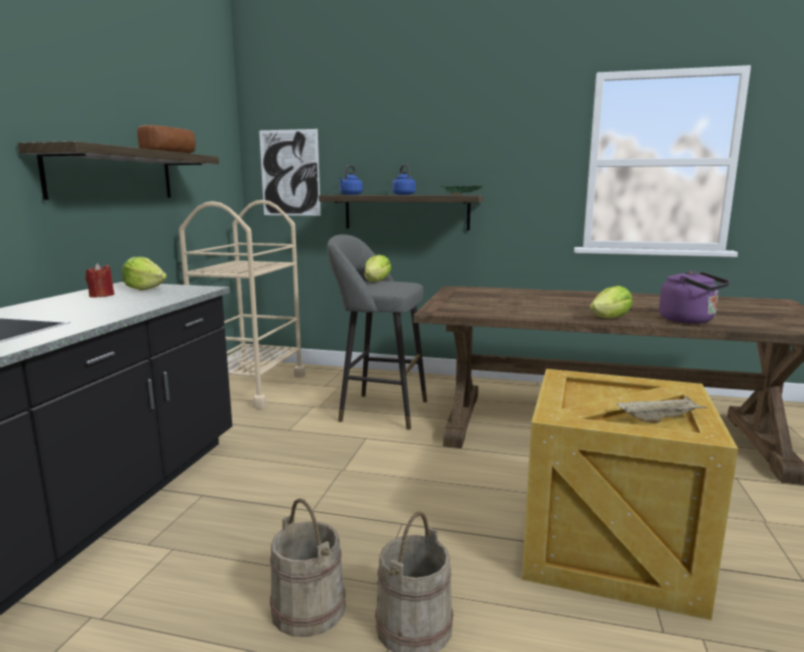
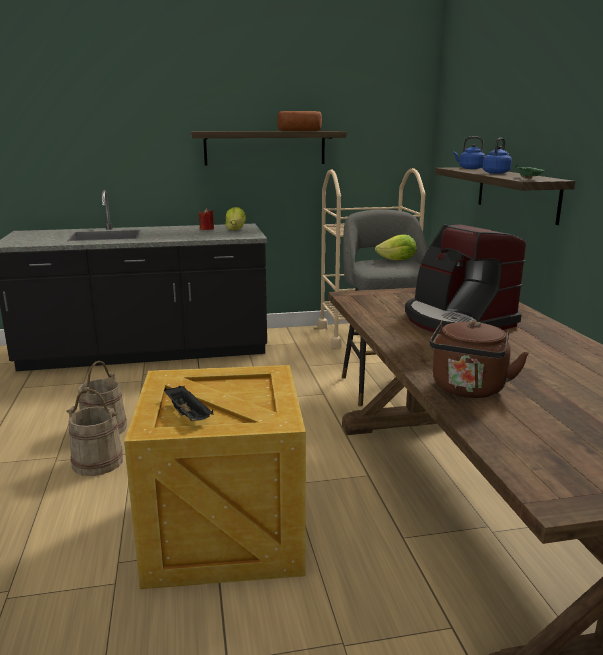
camera: 65 degrees right, 5 degrees up
(290, 173) = (456, 141): picture -> none
(536, 302) = (456, 320): none -> coffee machine
(610, 318) = (418, 353): lettuce -> none
(659, 419) = (189, 416): beige tray -> black tray
(690, 320) = (468, 390): purple kettle -> brown kettle

